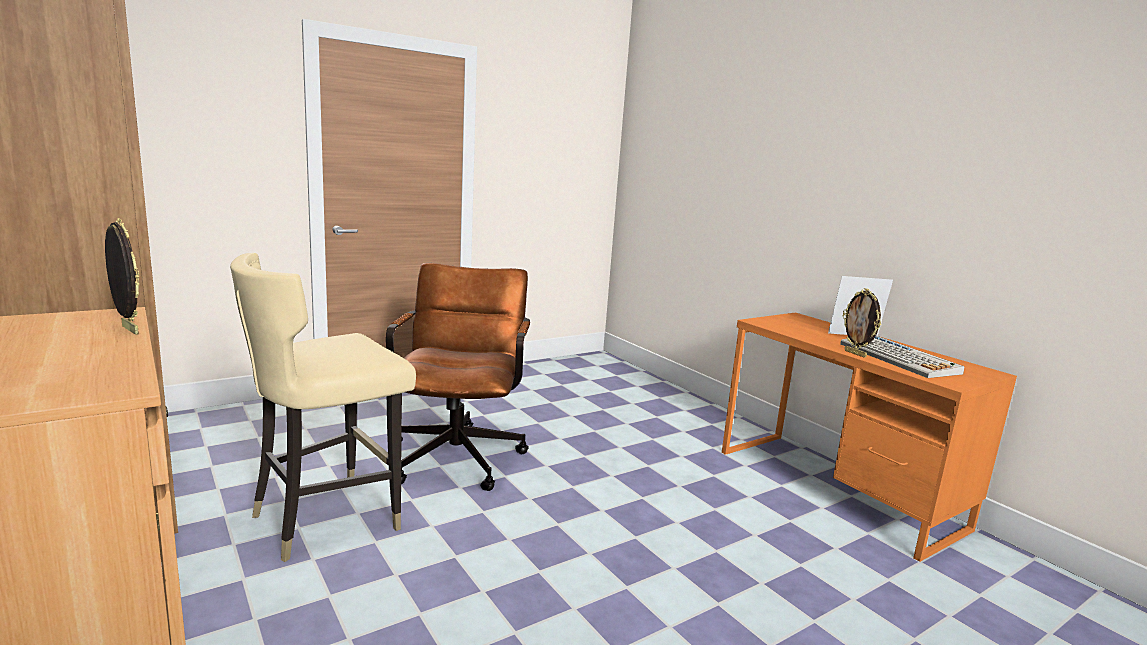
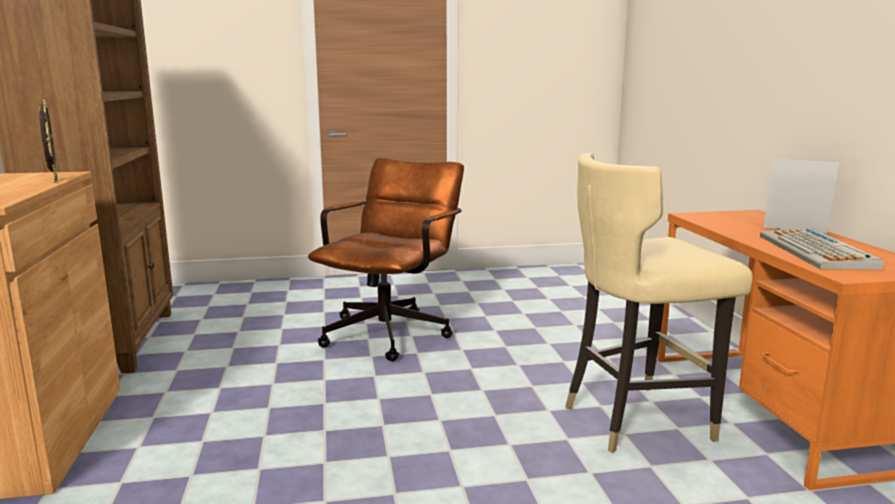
camera: 25 degrees right, 0 degrees up
(327, 518) = (251, 363): beige chair -> beige chair (637, 419)
(855, 354) = (763, 245): picture frame -> none

